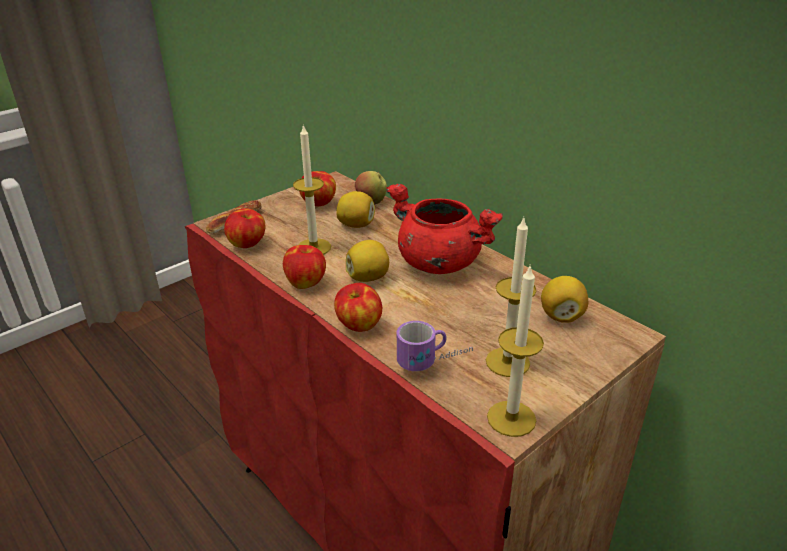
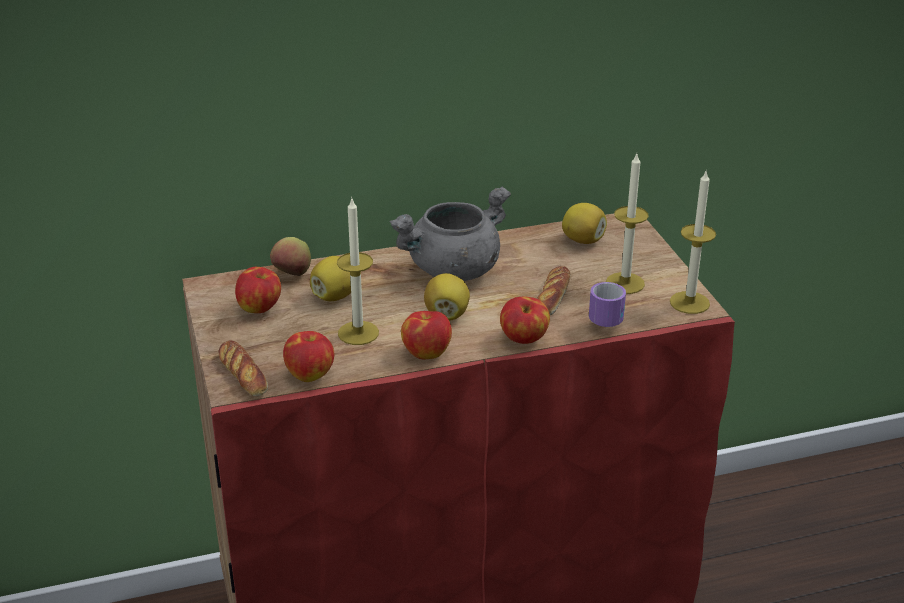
camera: 65 degrees left, 0 degrees up
(438, 263) = (453, 271): red cooking pot -> grey cooking pot
(443, 324) = (553, 296): none -> bread

